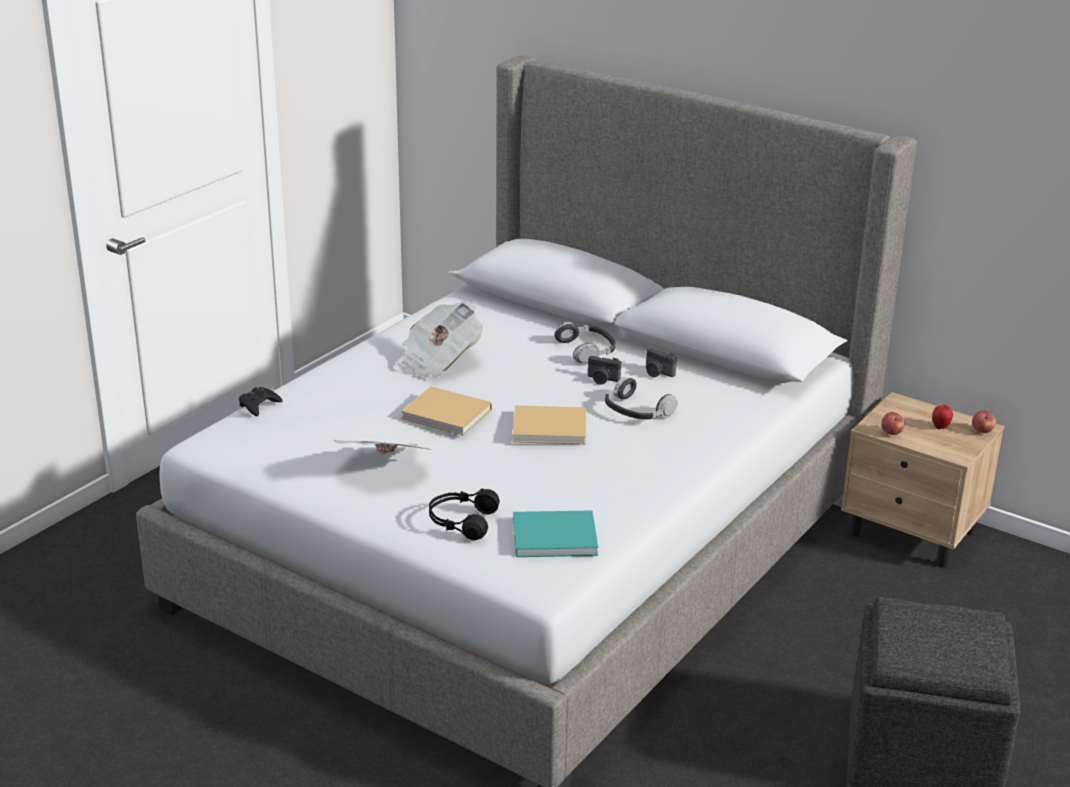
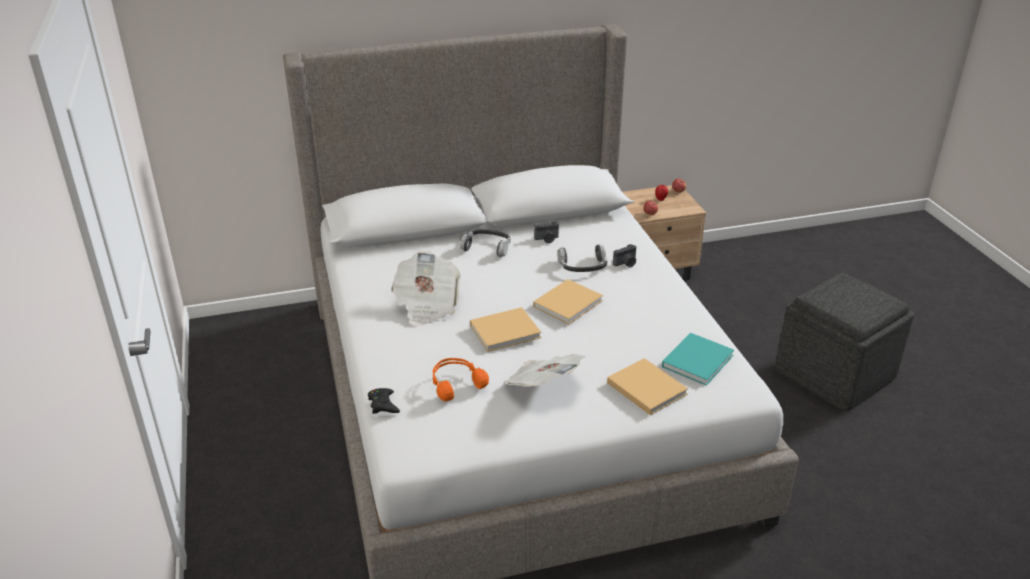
camera: 50 degrees left, 5 degrees up
(328, 423) = (456, 384): none -> orange headphones
(461, 522) = (645, 387): black headphones -> beige book
(602, 380) = (530, 260): camera -> camera (626, 263)

